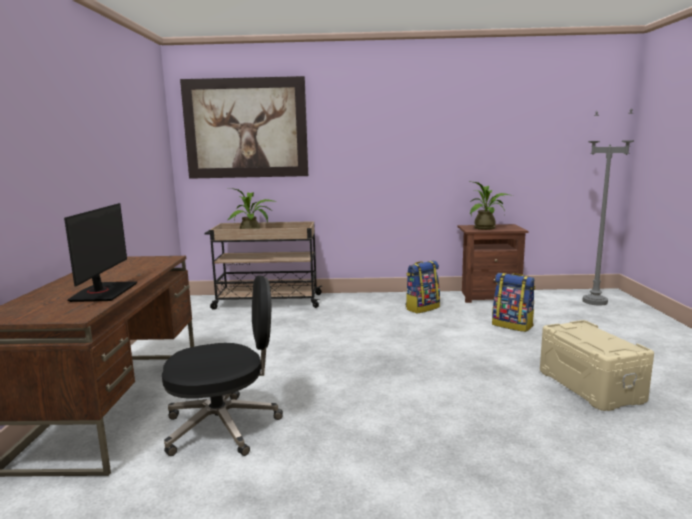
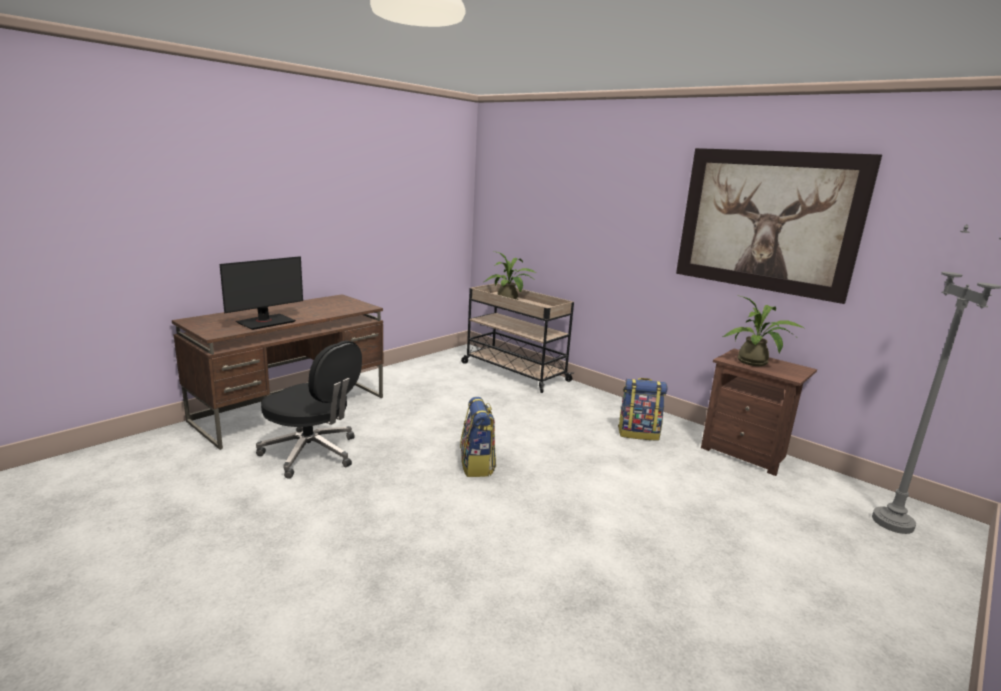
camera: 40 degrees right, 5 degrees up
(246, 128) = (531, 191): picture -> picture (766, 221)
(512, 325) = (698, 495): backpack -> backpack (477, 465)
(590, 386) = (635, 593): beige storage box -> none

